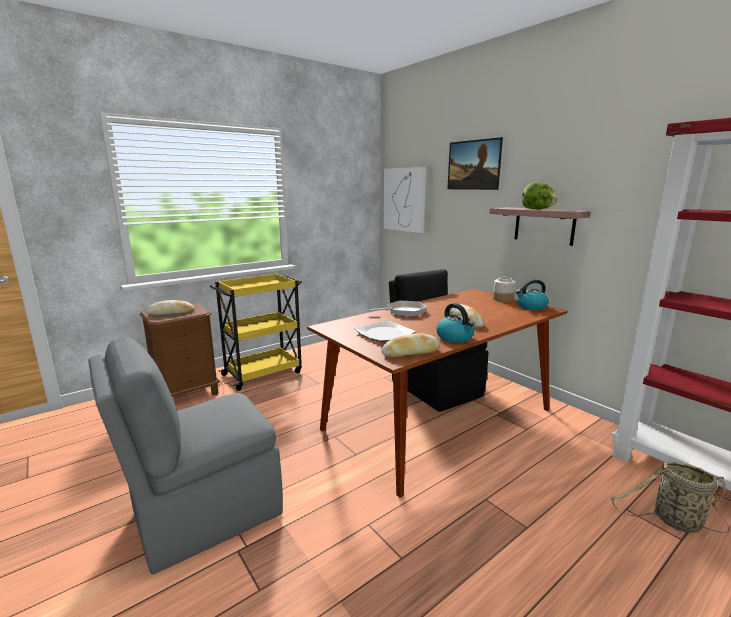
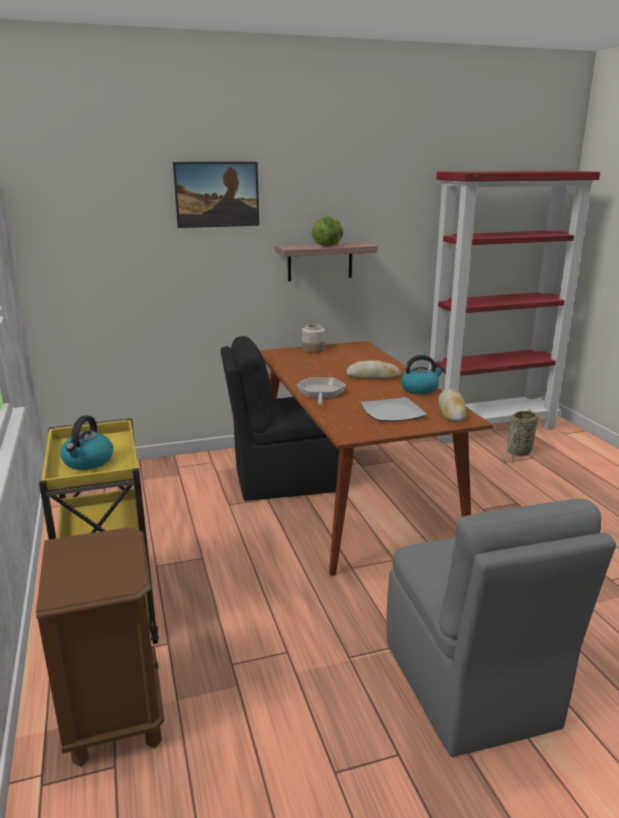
camera: 70 degrees left, 5 degrees up
(171, 313) = (94, 569): bread -> none
(405, 199) = (86, 248): picture -> none
(531, 307) = (348, 347): kettle -> kettle (88, 462)

